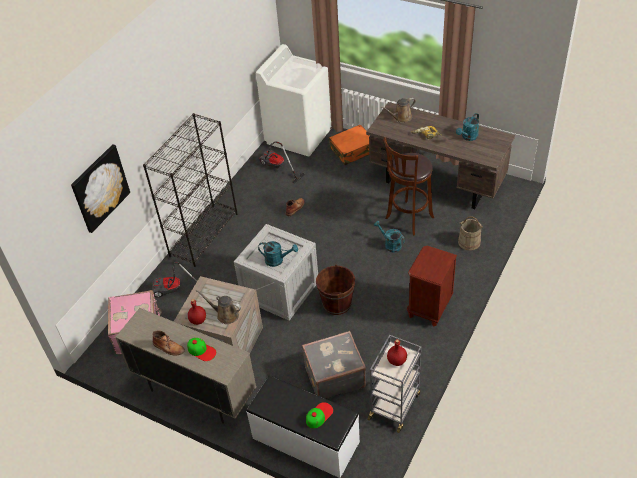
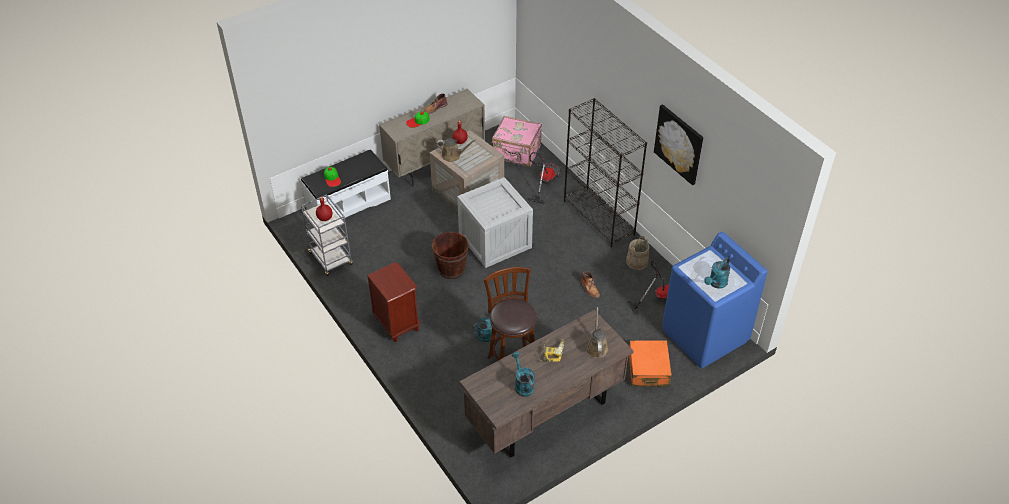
camera: 115 degrees right, 0 degrees up
(100, 188) = (567, 59): picture -> picture (679, 144)
(225, 315) = (453, 156): brown watering can -> brown watering can turned 45 degrees clockwise
(277, 260) = (486, 203): turquoise watering can -> turquoise watering can (716, 284)
(299, 135) = (705, 336): white washing machine -> blue washing machine
(334, 376) = (385, 238): grey suitcase -> none
(469, 242) = (445, 394): beige bucket -> beige bucket (637, 262)

